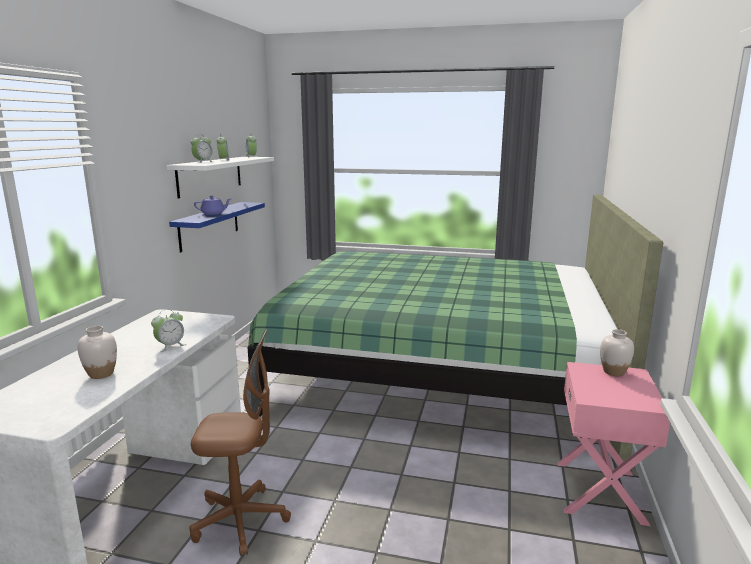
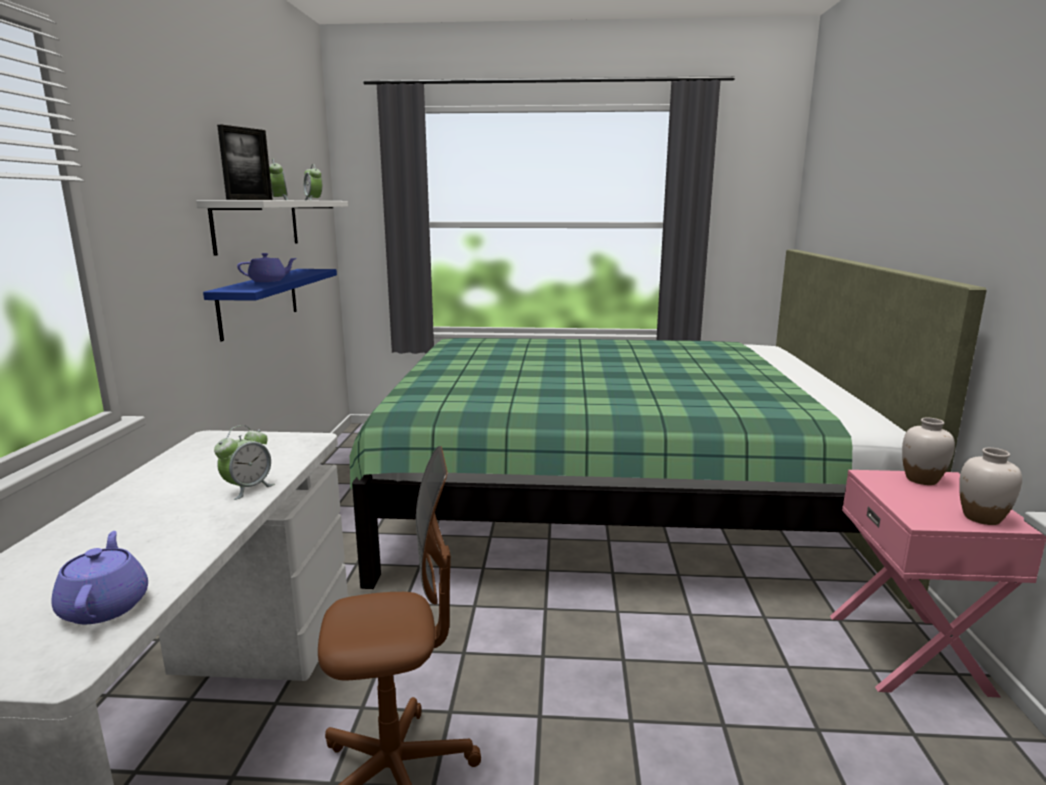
camera: 10 degrees left, 0 degrees up
(79, 401) = (105, 606): none -> purple teapot
(101, 374) = (135, 549): white vase -> white vase (981, 518)
(203, 162) = (250, 199): alarm clock -> picture frame

